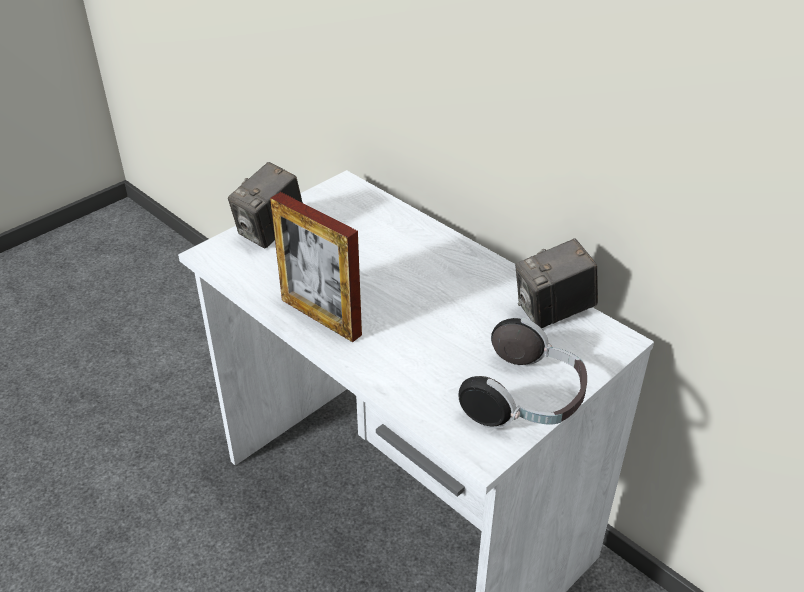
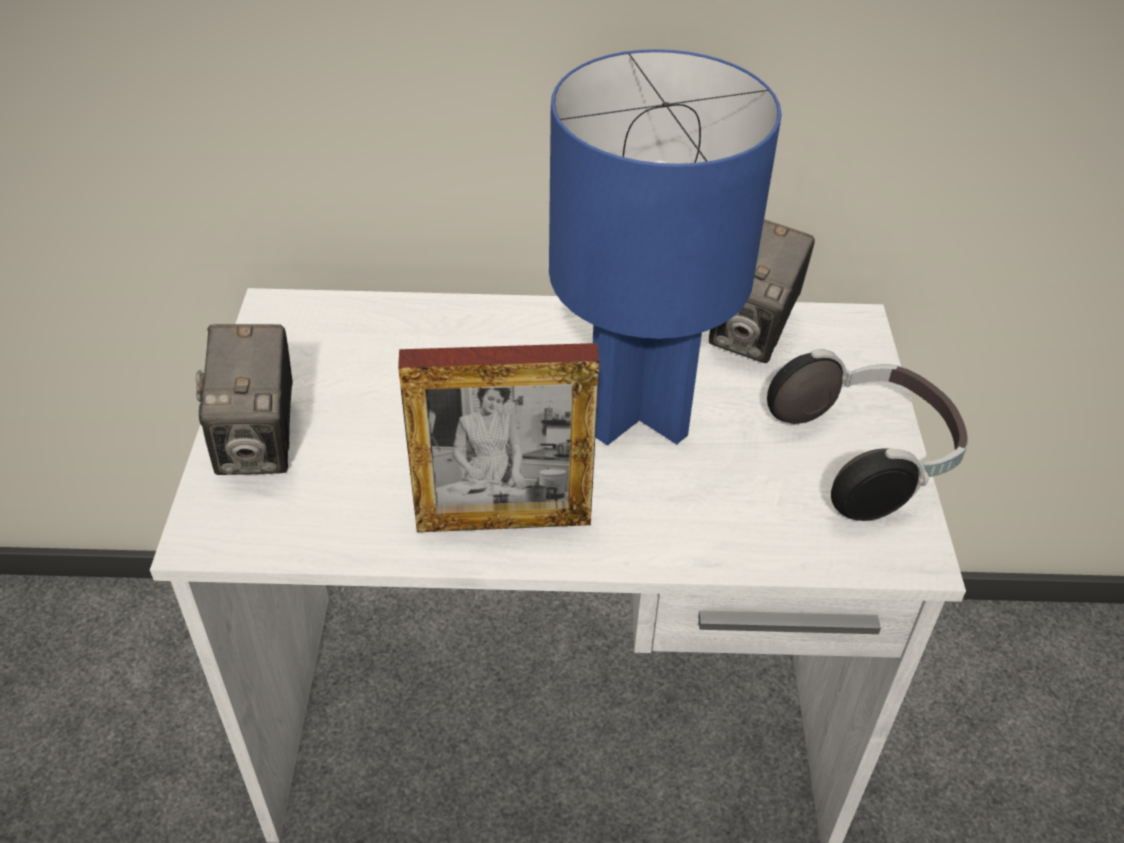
camera: 45 degrees left, 5 degrees up
(440, 312) = (638, 413): none -> blue table lamp

